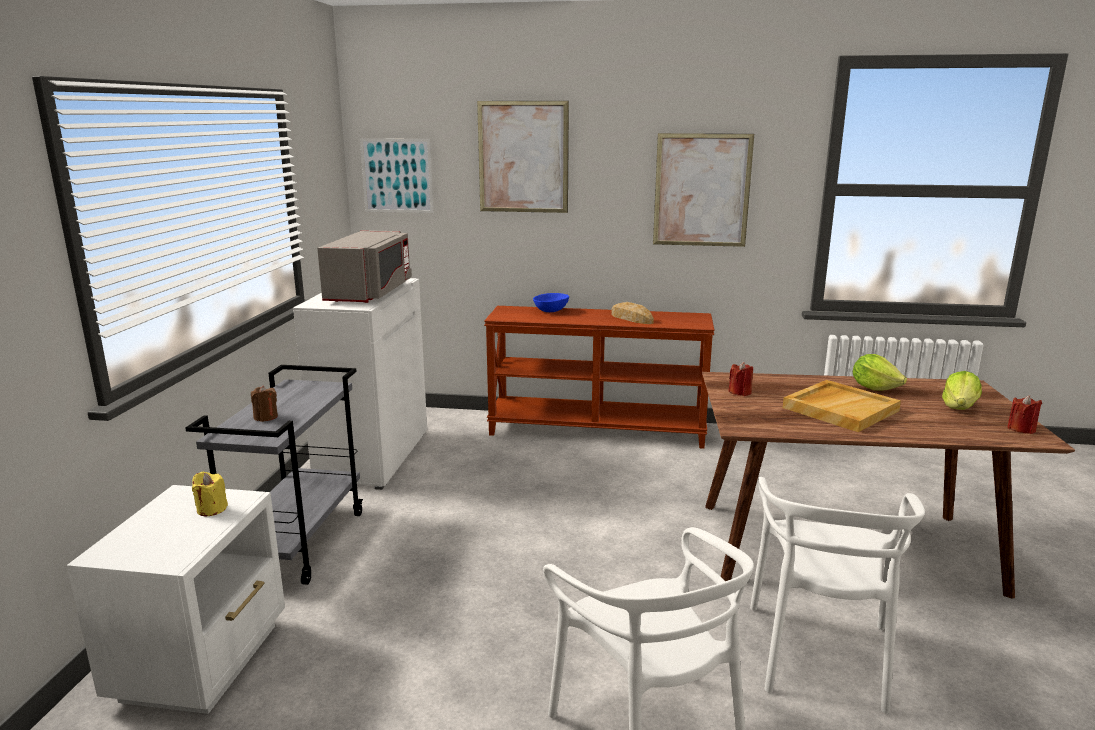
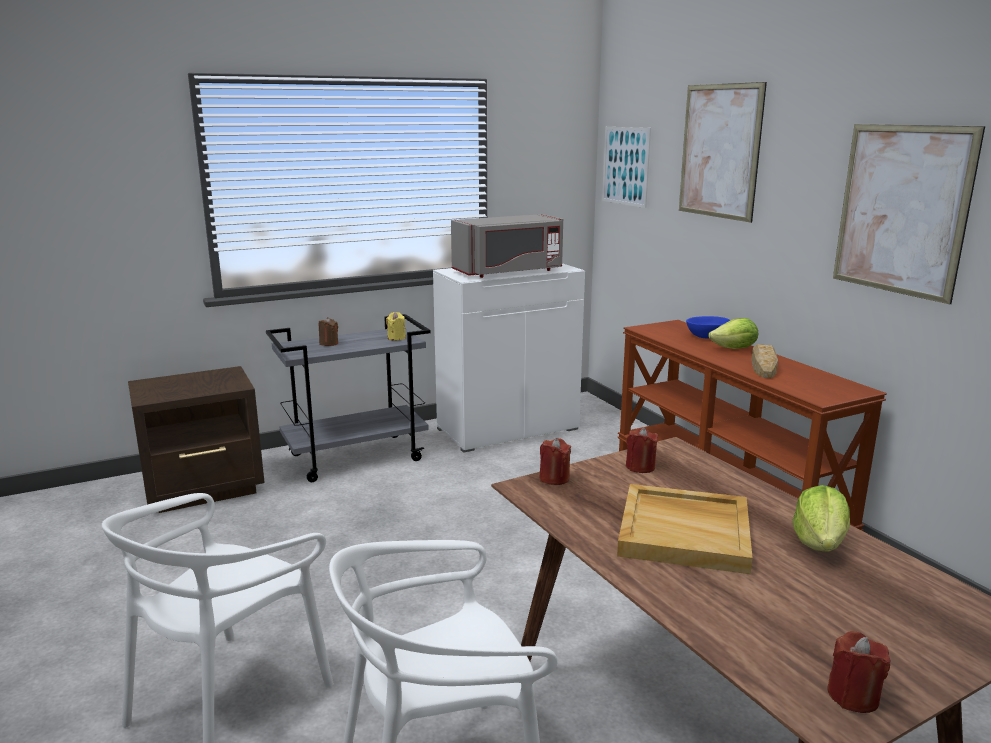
camera: 55 degrees right, 0 degrees up
(205, 660) = (206, 489): white nightstand -> brown nightstand
(211, 509) = (216, 384): yellow candle -> yellow candle (396, 338)
(733, 417) = (554, 478): none -> red candle
(959, 407) = (859, 623): lettuce -> lettuce (734, 349)

